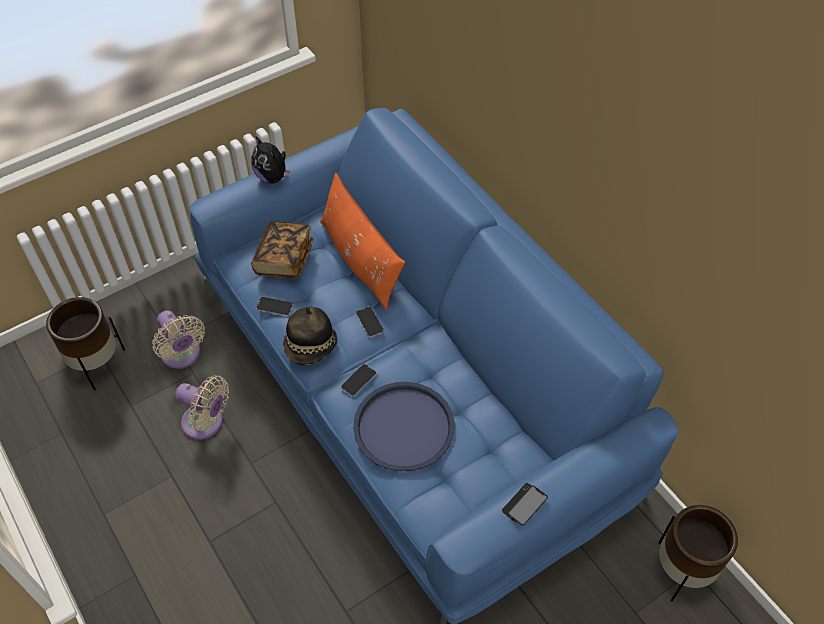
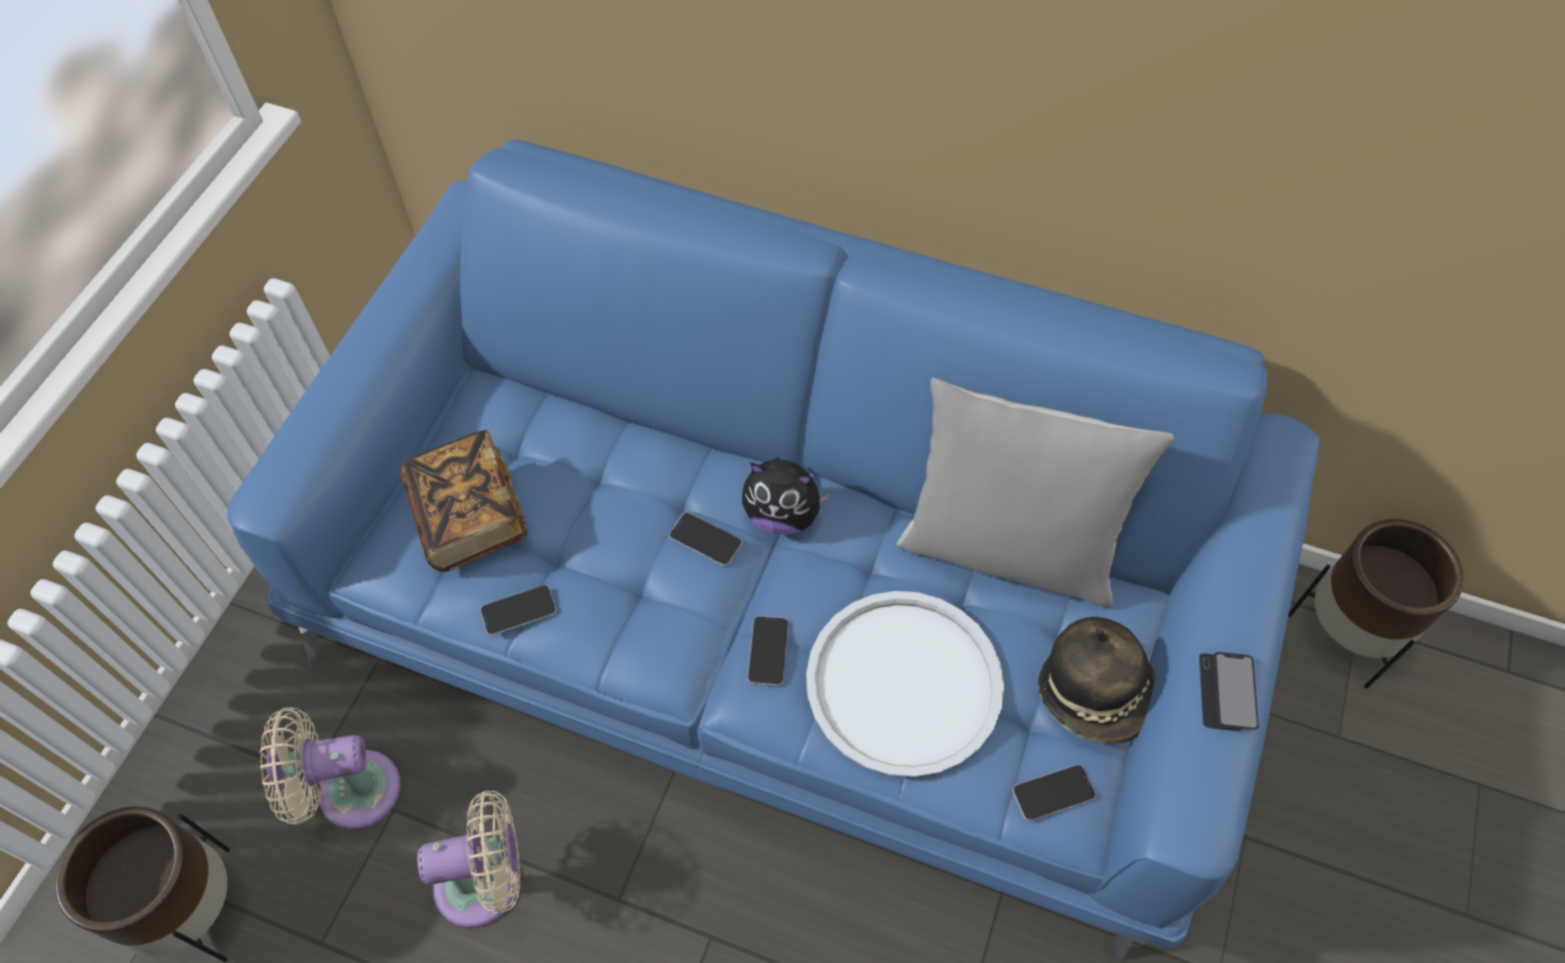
camera: 35 degrees left, 5 degrees up
(182, 355) = (350, 791): beige fan -> beige fan turned 150 degrees clockwise
(273, 177) = (353, 378): plush toy -> plush toy (782, 515)
(311, 347) = (641, 643): hat -> hat (1096, 693)
(360, 260) = (604, 443): orange pillow -> none
(403, 427) = (903, 683): blue tray -> white tray
(430, 509) = (1053, 793): none -> phone
(497, 402) = (1008, 549): none -> grey pillow

